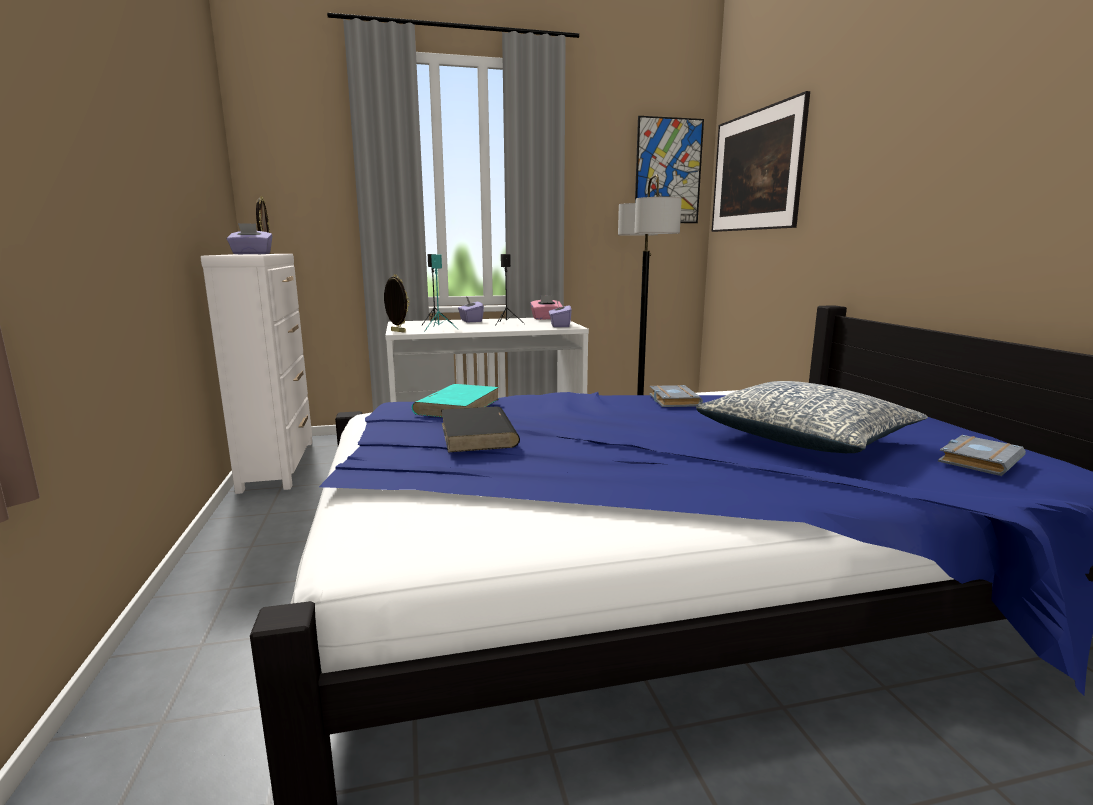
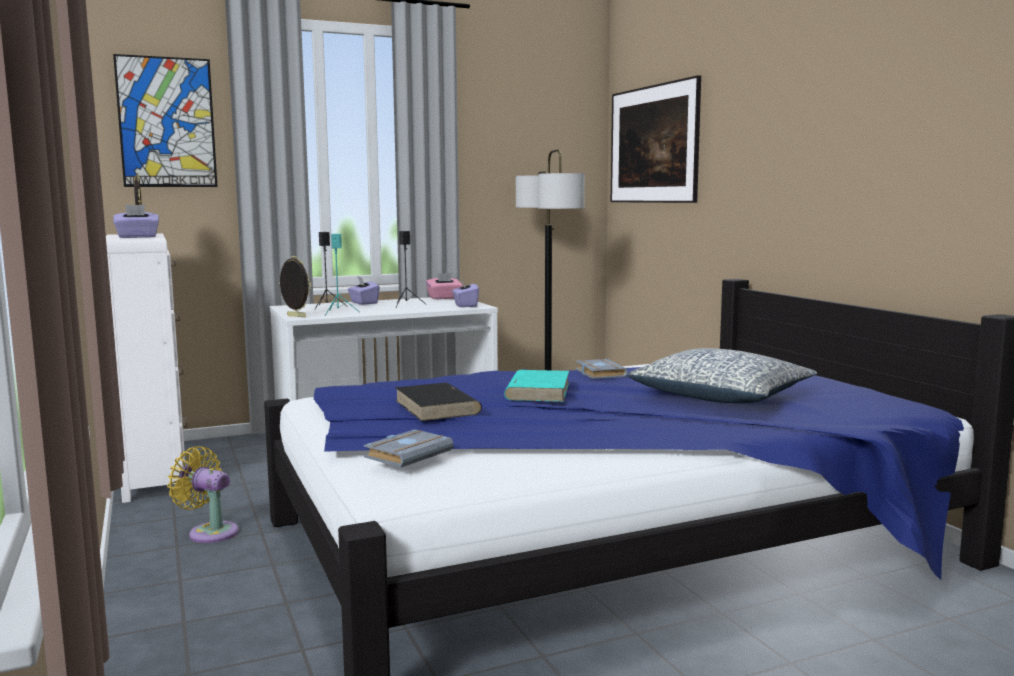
camera: 10 degrees left, 5 degrees down
(288, 533) = (209, 532): none -> yellow fan
(458, 406) = (398, 386): turquoise book -> turquoise book (538, 391)
(668, 171) = (563, 140): picture -> picture (167, 122)
(977, 460) = (854, 404): grey book -> grey book (408, 454)

